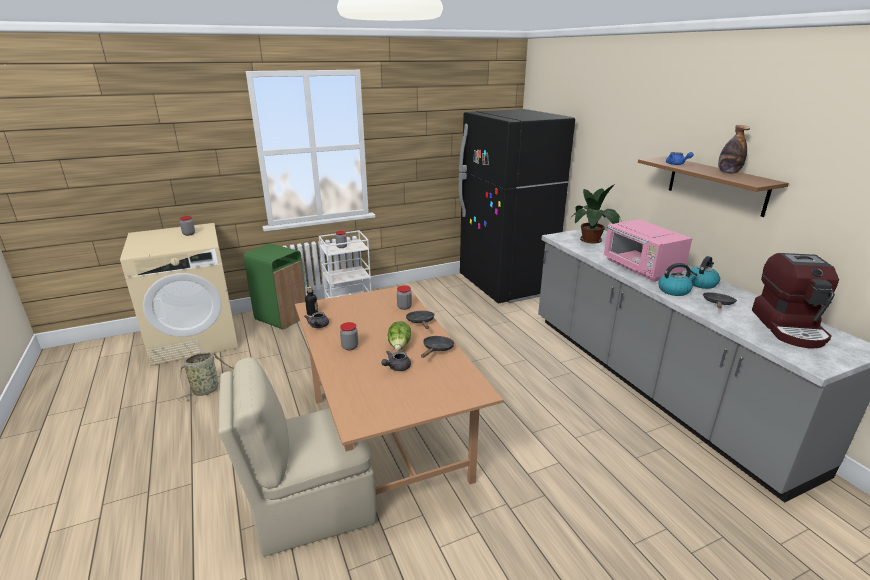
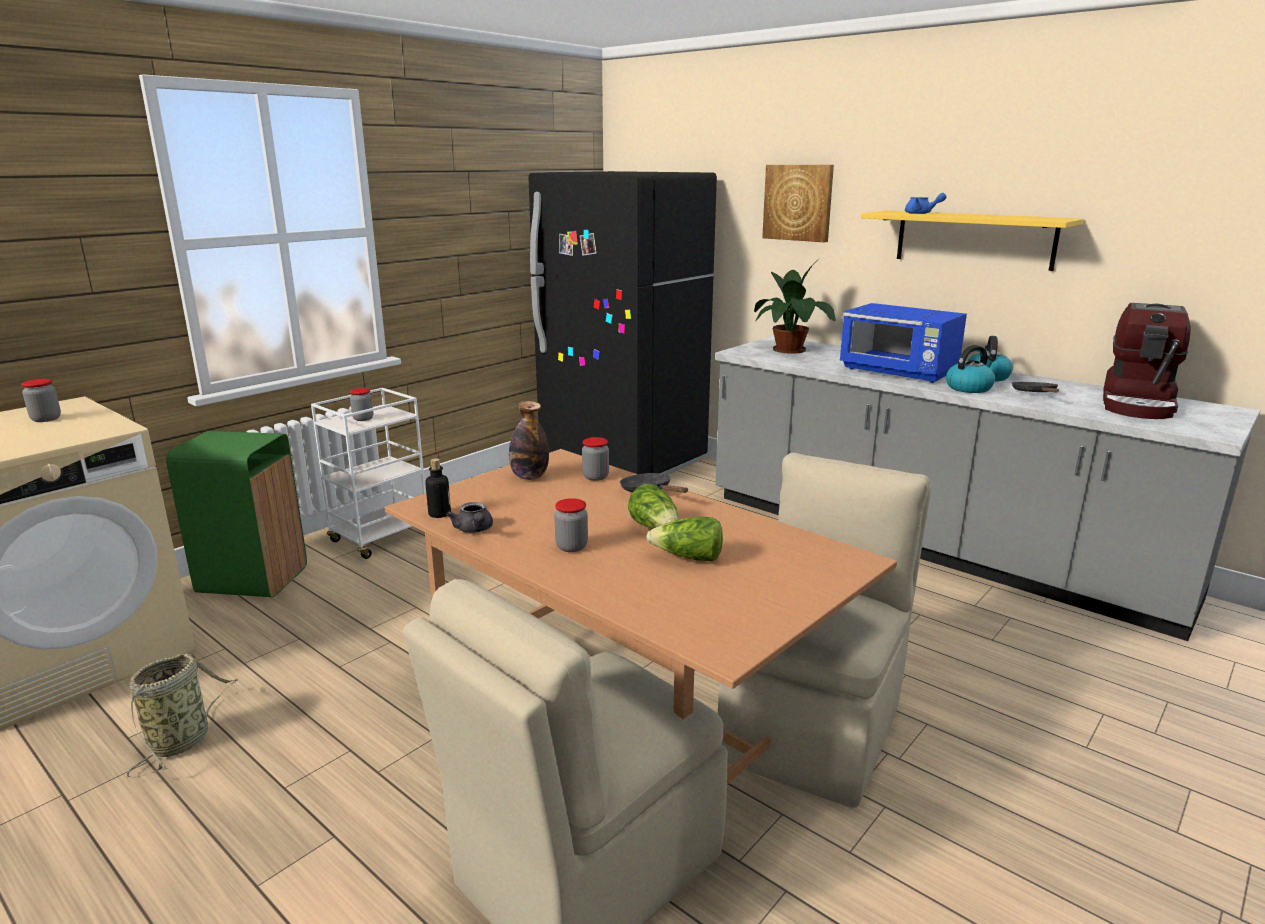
camera: 25 degrees left, 5 degrees down
(396, 367) = (688, 558): grey teapot -> lettuce
(437, 349) = (721, 521): black frying pan -> none
(479, 475) = (815, 727): none -> beige chair
(618, 143) = (798, 202): none -> picture
(641, 269) = (898, 372): pink microwave -> blue microwave
(716, 185) = (974, 239): brown shelf -> yellow shelf
(728, 172) = (999, 215): bottle -> bottle (529, 477)
(789, 327) = (1138, 404): coffee machine -> coffee machine turned 45 degrees clockwise

